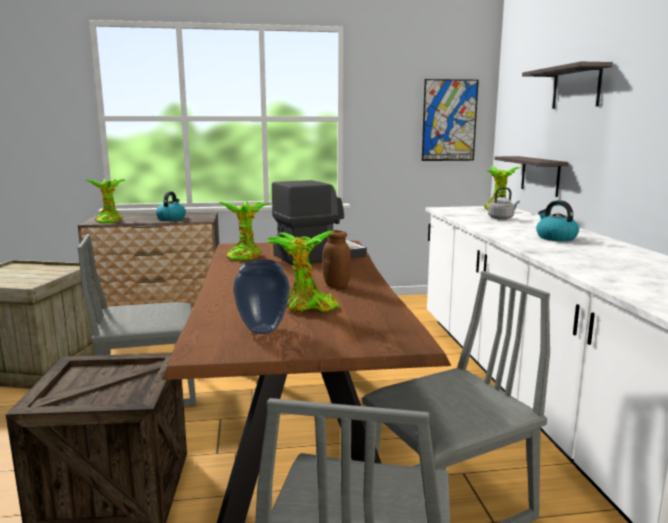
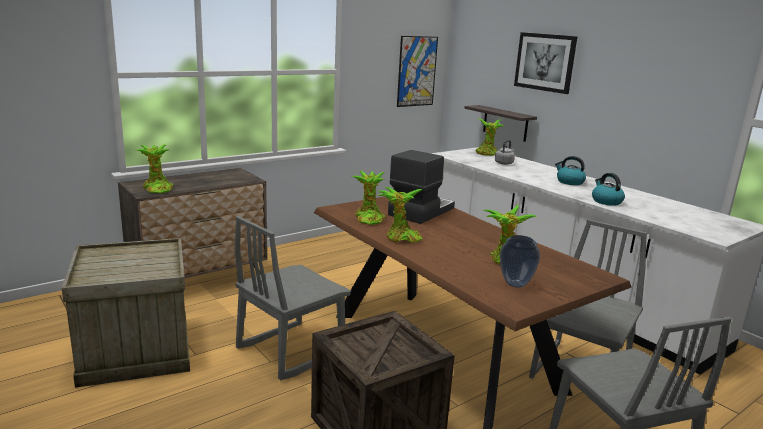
camera: 30 degrees left, 5 degrees up
(171, 218) = (215, 180): kettle -> kettle (606, 201)
(235, 274) = (400, 239): none -> potted plant
(336, 285) = (486, 239): brown jar -> none
(576, 87) = (545, 62): shelf -> picture

